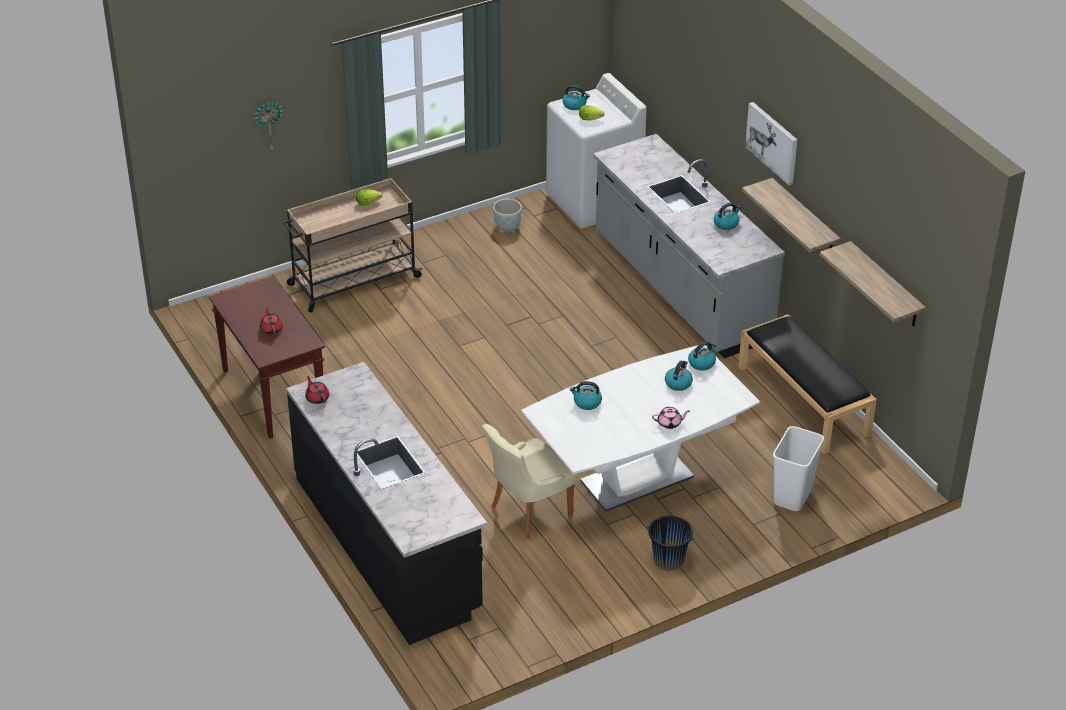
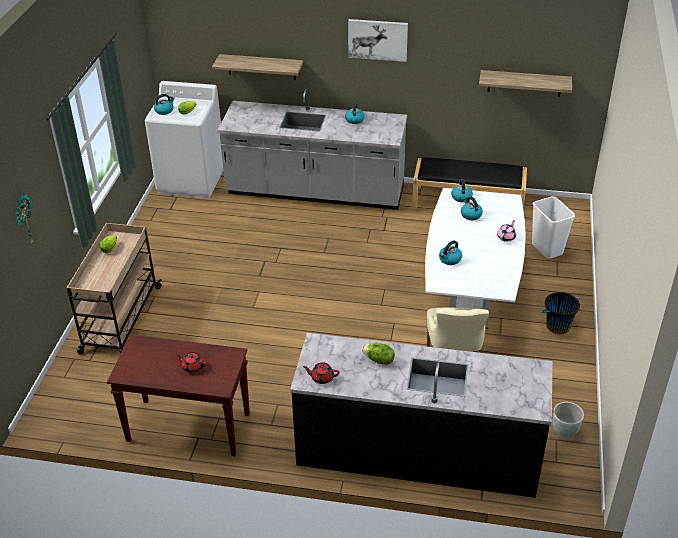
camera: 50 degrees left, 0 degrees up
(373, 418) = (378, 360): none -> lettuce
(507, 227) = (165, 225): grey planter -> grey planter (565, 430)
(804, 219) = (424, 80): shelf -> shelf (261, 67)

